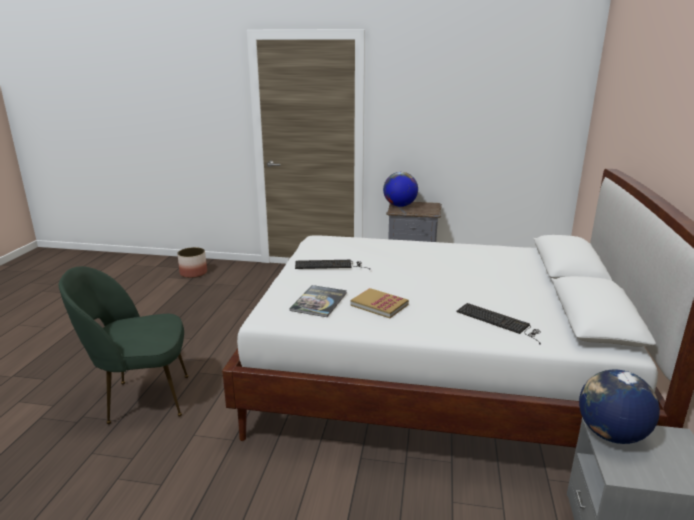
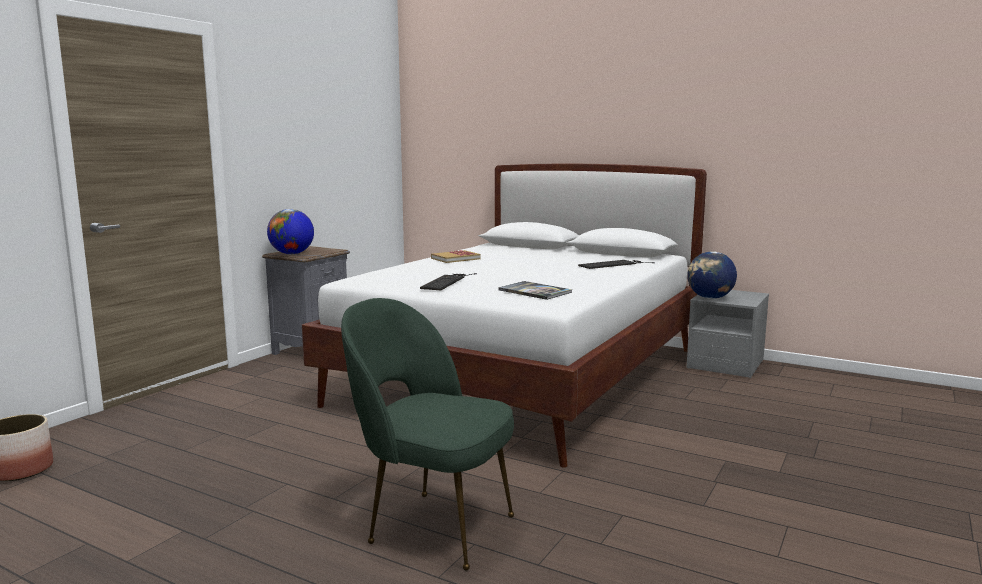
camera: 70 degrees left, 10 degrees down
(141, 400) = (432, 526): green chair -> green chair turned 105 degrees clockwise
(379, 305) = (559, 280): book -> book (455, 258)

